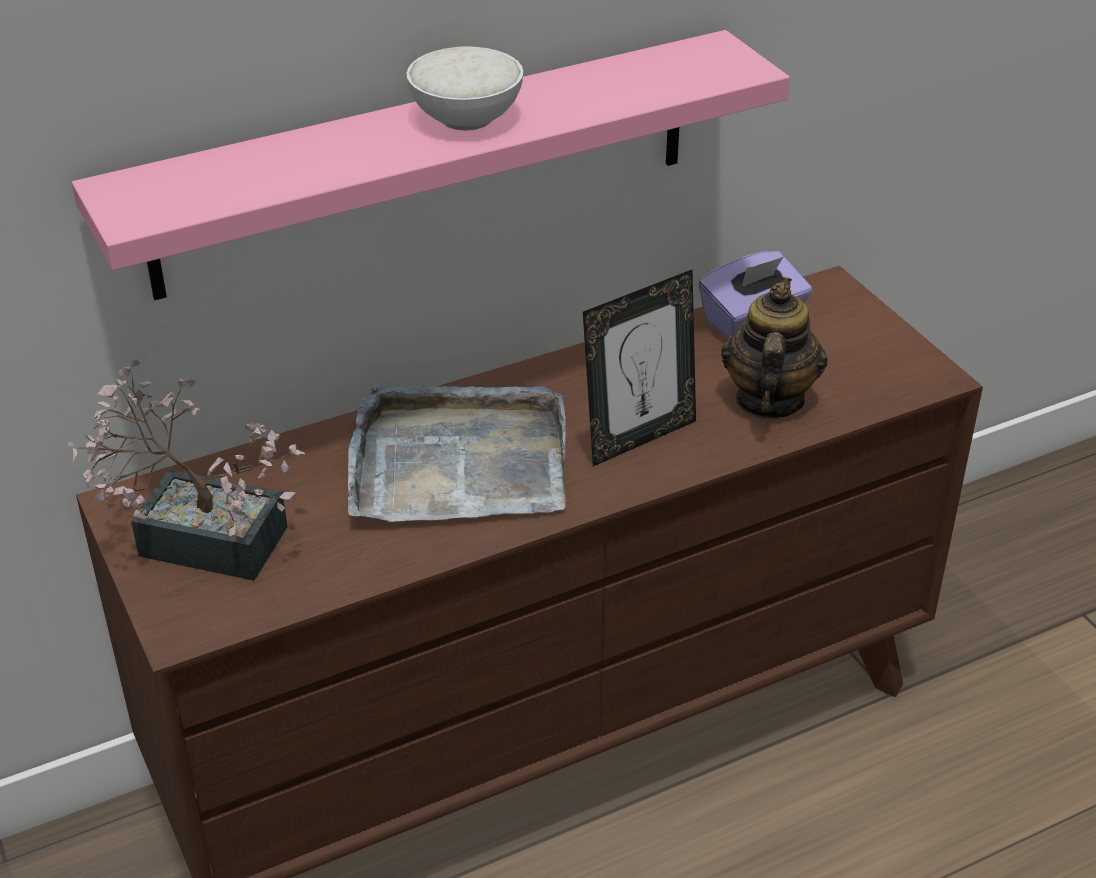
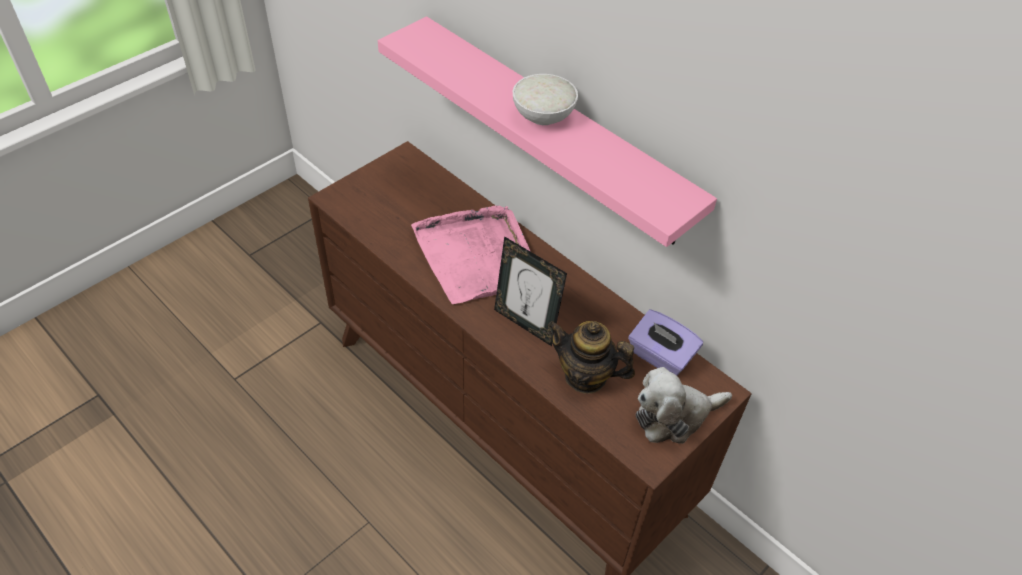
camera: 70 degrees right, 10 degrees up
(198, 537) = (392, 185): potted plant -> none
(457, 461) = (477, 256): grey tray -> pink tray
(768, 400) = (586, 376): teapot -> teapot turned 150 degrees counterclockwise
(863, 337) = (674, 416): none -> plush toy

